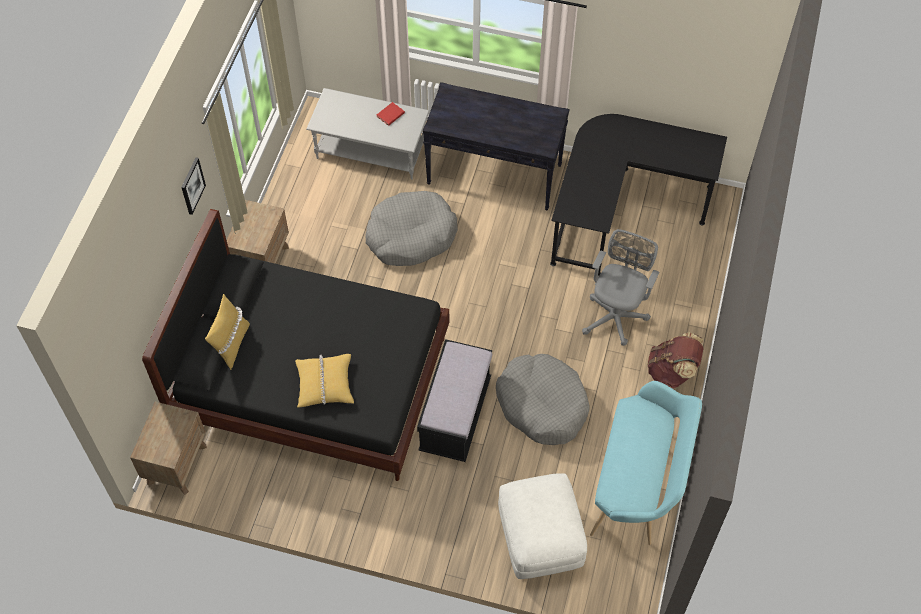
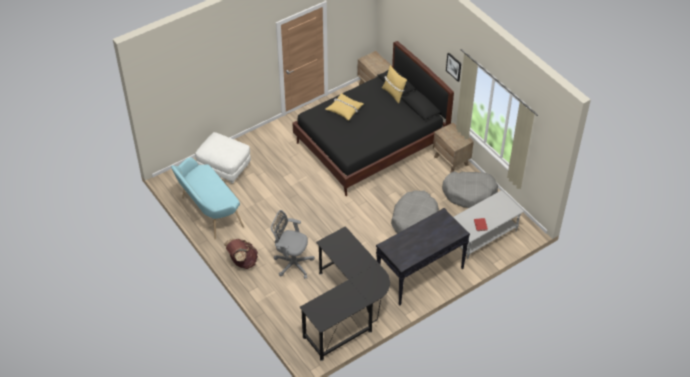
camera: 130 degrees right, 10 degrees down
(455, 415) = (305, 176): black bench -> none
(542, 404) = (278, 207): grey dog bed -> grey dog bed (469, 193)
(616, 315) = (292, 263): grey office chair -> grey office chair turned 135 degrees clockwise

